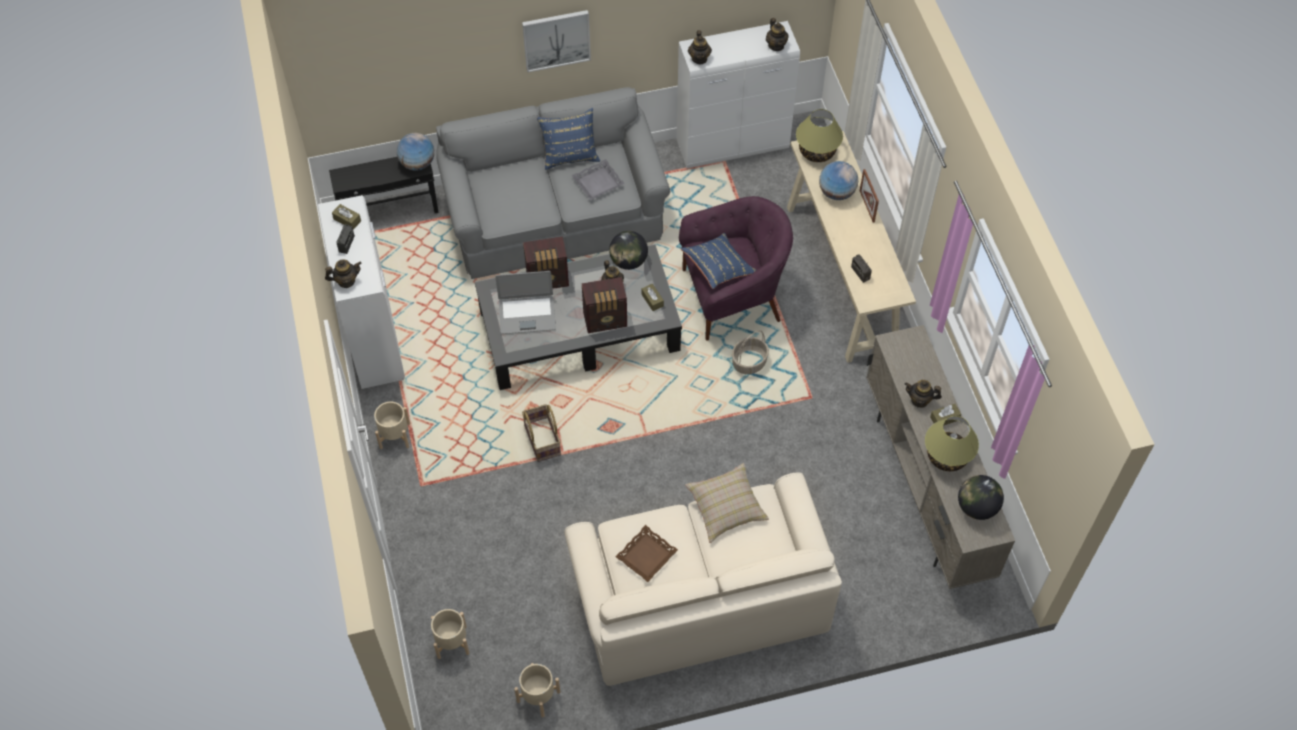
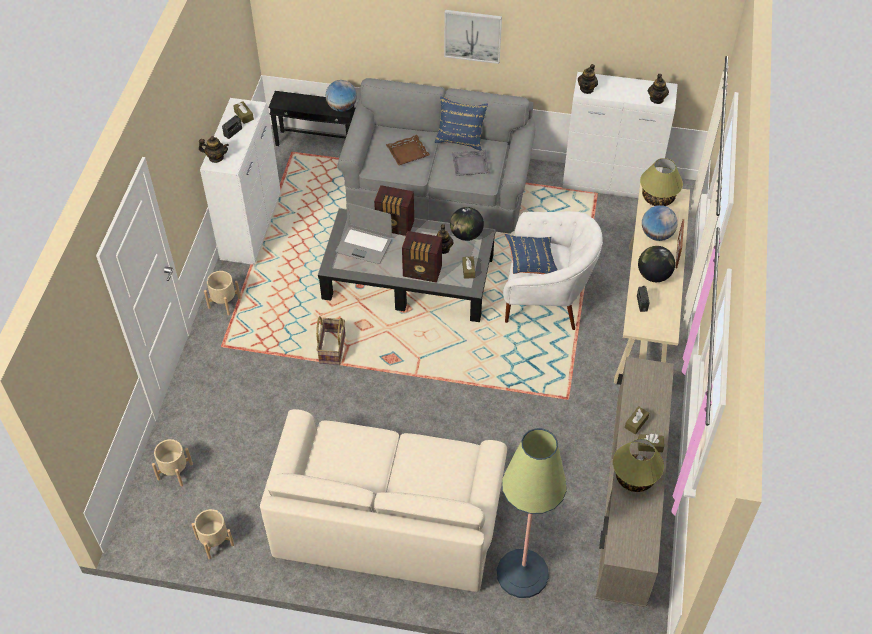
camera: 25 degrees right, 5 degrees down
(647, 556) = (343, 459): brown tray -> brown tray (407, 153)
(726, 508) = (429, 448): beige pillow -> none
(732, 296) = (545, 296): purple armchair -> white armchair
(749, 363) = (530, 352): basket -> none
(861, 594) = (522, 573): none -> floor lamp
(920, 400) = (636, 423): teapot -> brown tissue box
(976, 507) = (637, 530): globe -> globe (653, 275)

